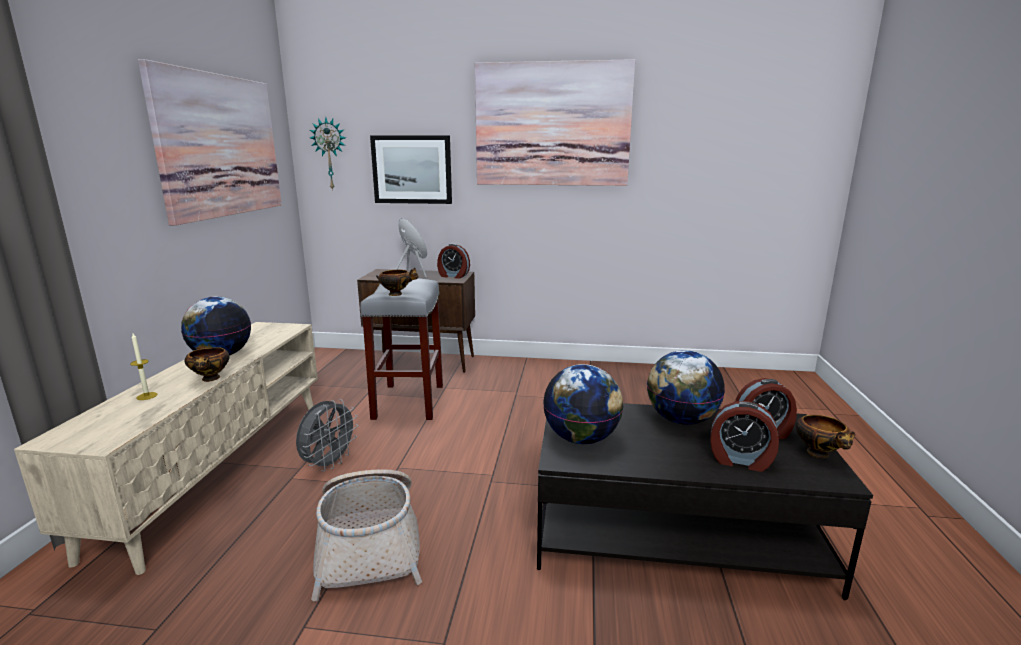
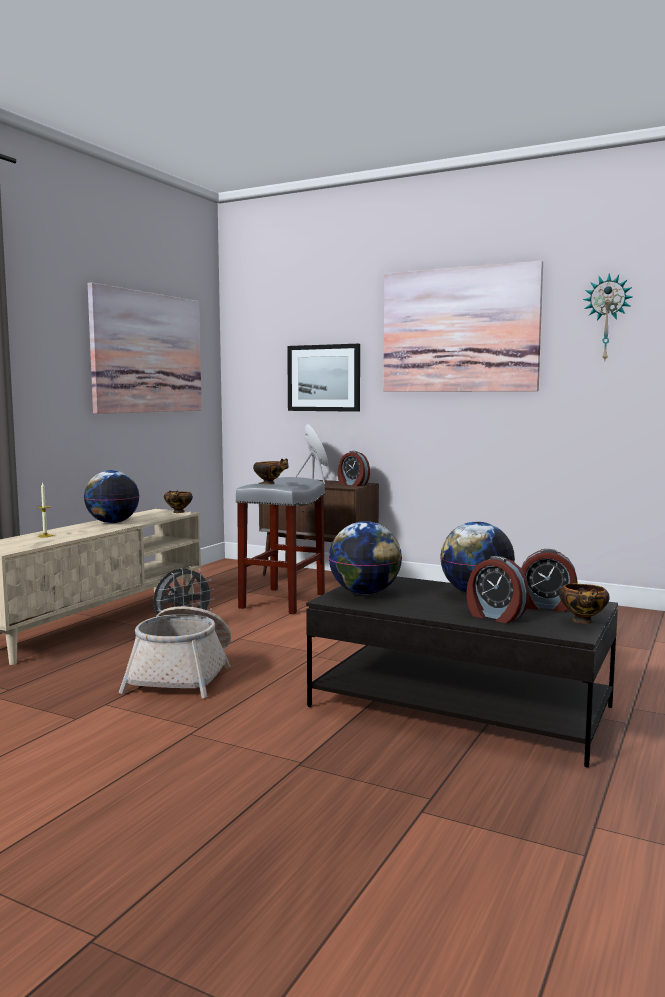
camera: 20 degrees right, 10 degrees down
(211, 379) = (95, 532): bowl -> bowl (178, 512)
(330, 154) = (252, 364): wall clock -> wall clock (607, 318)

